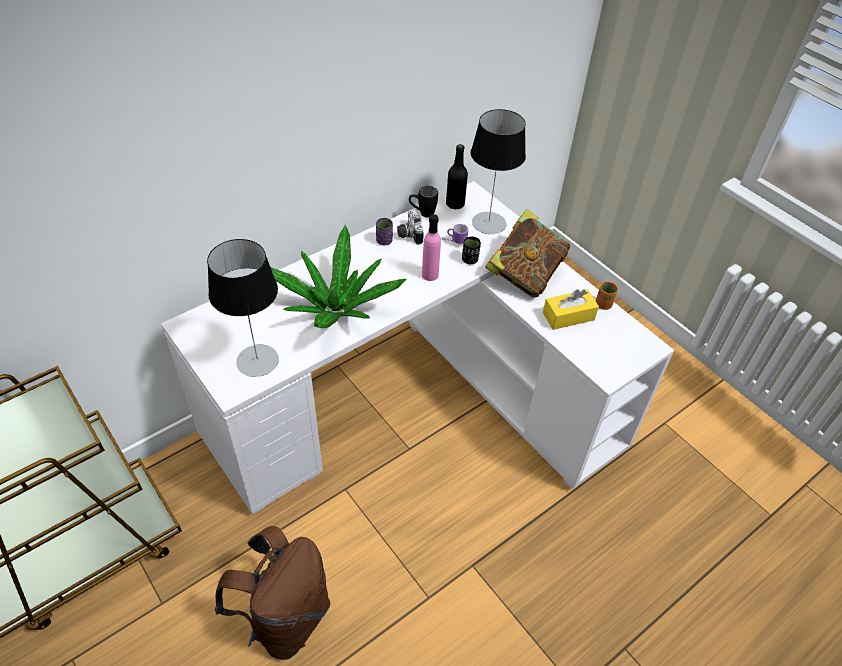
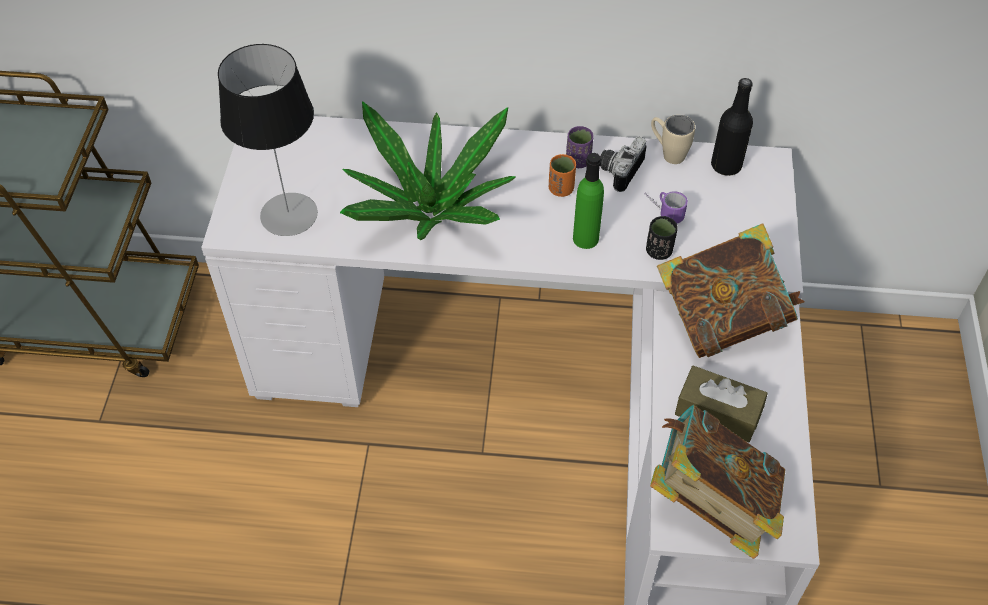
camera: 45 degrees right, 5 degrees up
(285, 617) = (183, 528): brown backpack -> none
(422, 213) = (667, 153): black mug -> beige mug
(430, 275) = (585, 238): pink bottle -> green bottle
(488, 223) = (743, 218): table lamp -> none
(568, 316) = (718, 412): yellow tissue box -> brown tissue box
(603, 305) = (787, 432): orange cup -> orange cup (561, 189)
(608, 356) = (711, 502): none -> book

